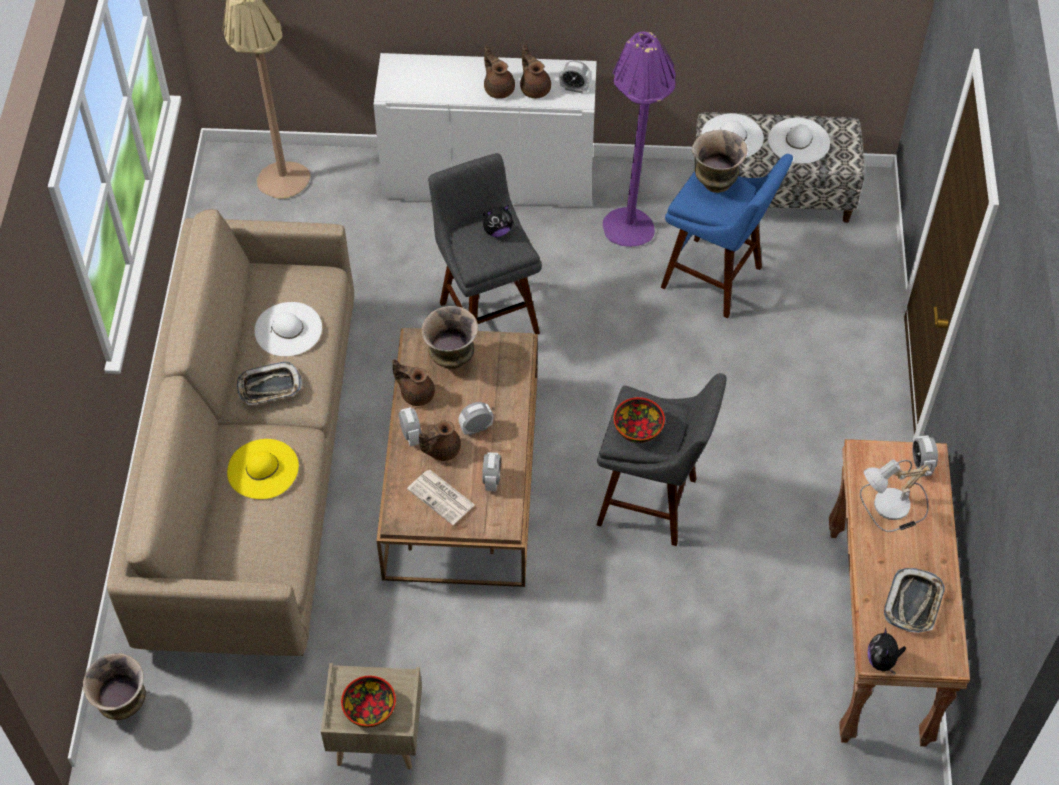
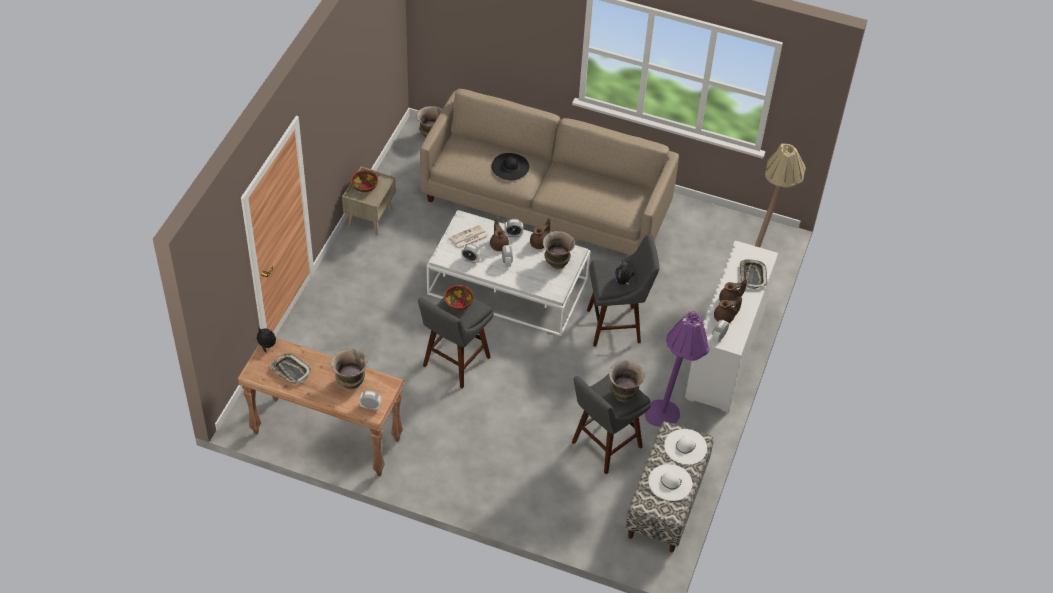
camera: 105 degrees right, 5 degrees down
(263, 469) = (510, 166): yellow hat -> black hat
(269, 387) = (562, 179): tray -> tray (752, 275)
(288, 329) = (598, 194): white hat -> none
(462, 474) = (508, 286): brown coffee table -> white coffee table
(716, 279) = (604, 446): blue stool -> grey stool
(891, 508) = (350, 383): table lamp -> vase

